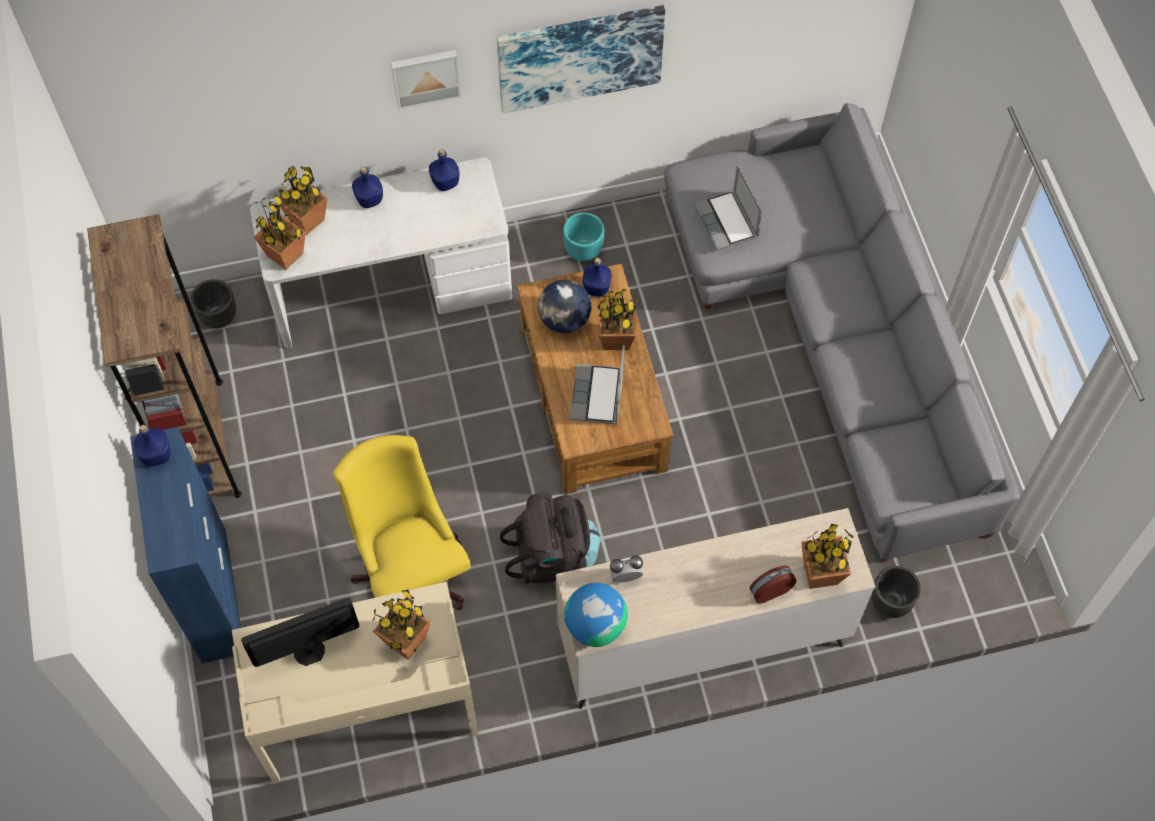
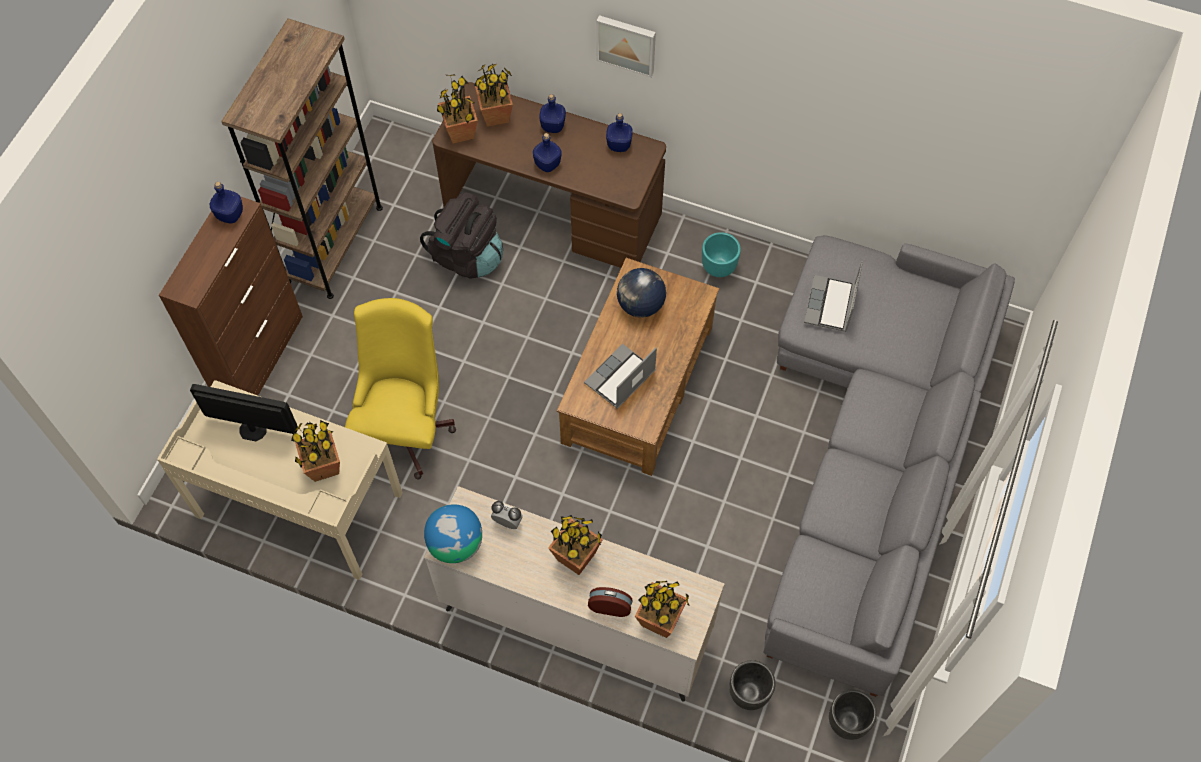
camera: 35 degrees right, 0 degrees up
(214, 594) = (260, 357): blue cabinet -> brown cabinet
(219, 317) = (415, 161): black planter -> black planter (847, 721)
(391, 287) = (553, 211): white desk -> brown desk
(553, 556) = (515, 485): black backpack -> black backpack (467, 256)
(580, 57) = (763, 94): picture -> none
(596, 289) = (684, 296): blue bottle -> blue bottle (547, 165)
(616, 339) = (669, 343): potted plant -> potted plant (576, 557)

